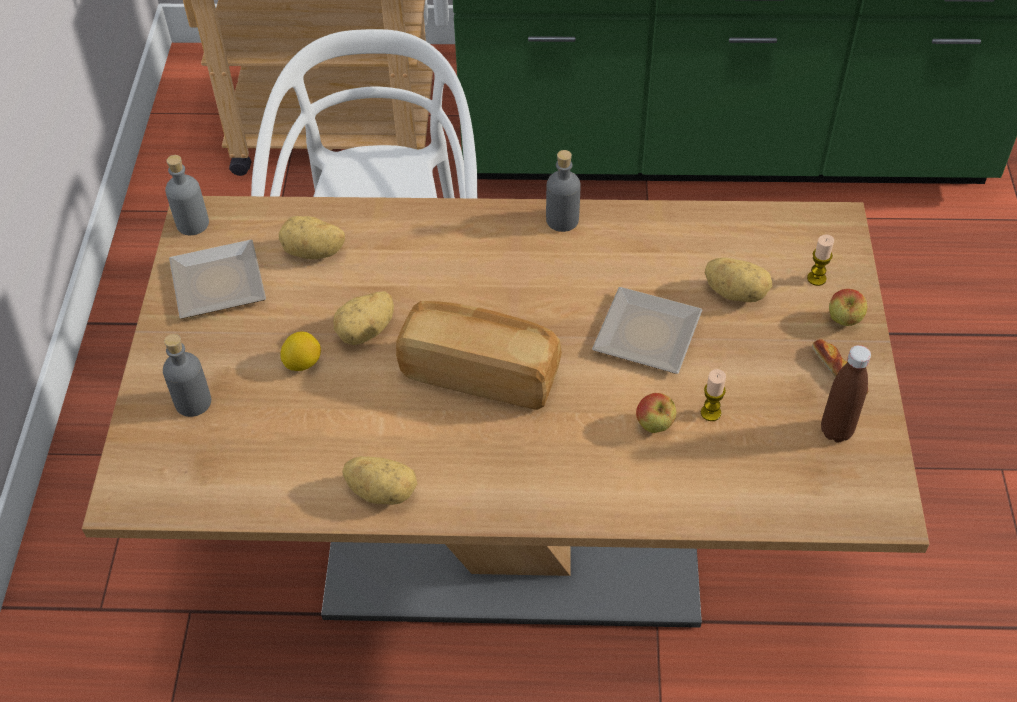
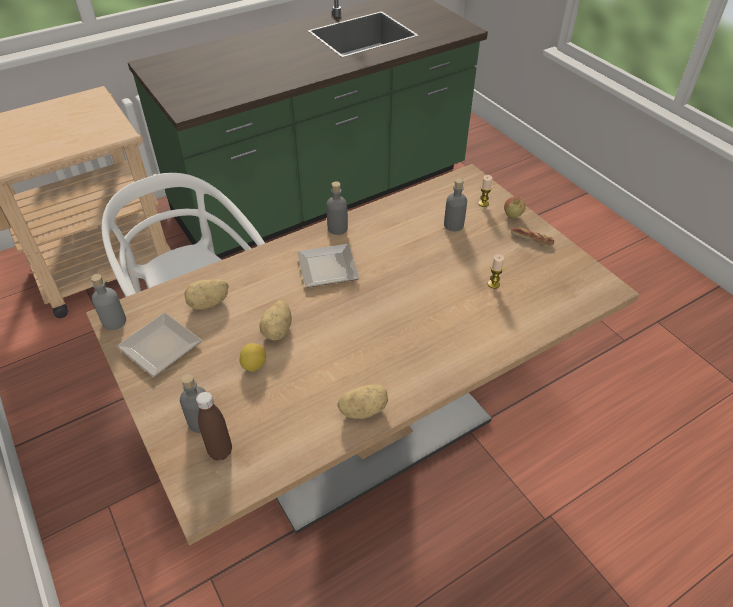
camera: 35 degrees left, 5 degrees down
(481, 372) = (362, 320): bread -> none
(649, 337) = (432, 263): plate -> plate (330, 269)
(654, 426) = (473, 303): apple -> none
(736, 292) = (453, 225): potato -> grey bottle
(836, 431) = (555, 265): brown bottle -> brown bottle (220, 451)

